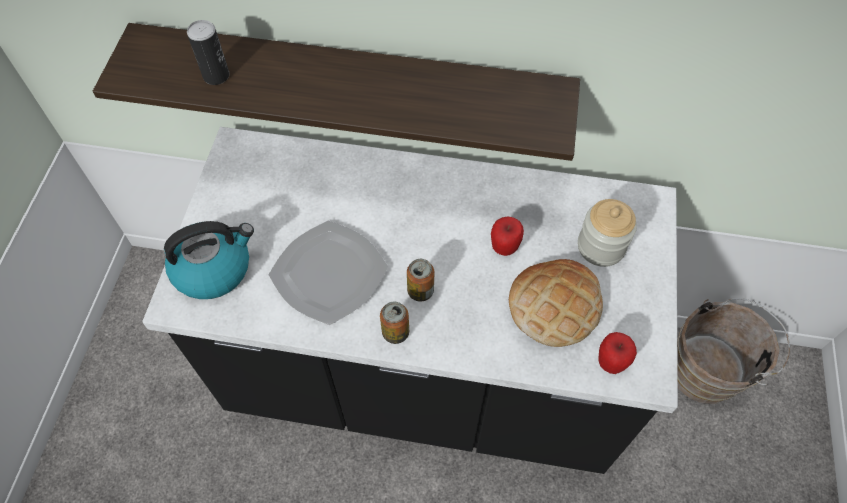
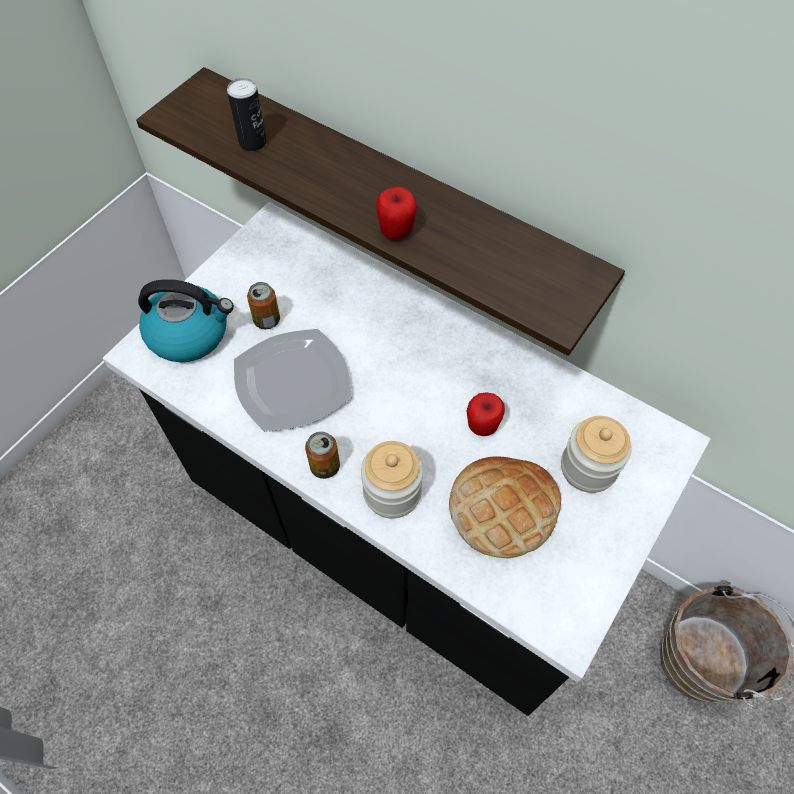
camera: 25 degrees right, 0 degrees up
(420, 291) = (372, 435): can -> can (267, 320)
(461, 330) = (392, 492): none -> jar
(611, 362) = (532, 595): apple -> apple (396, 231)

